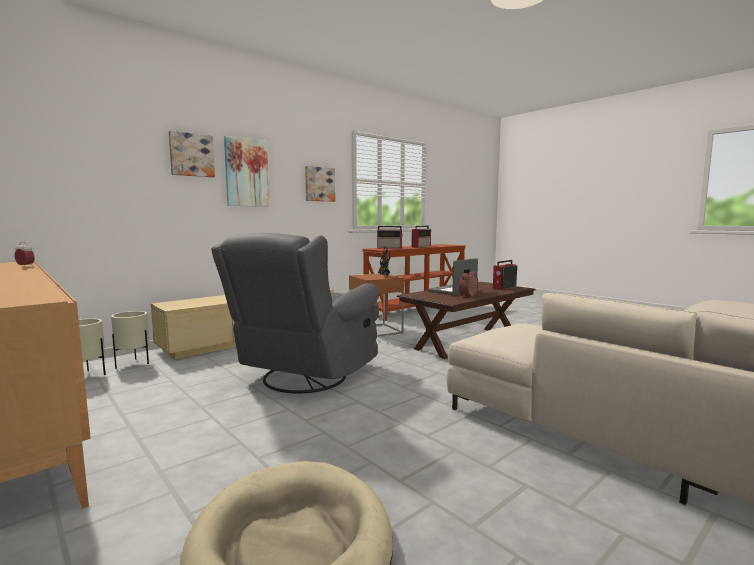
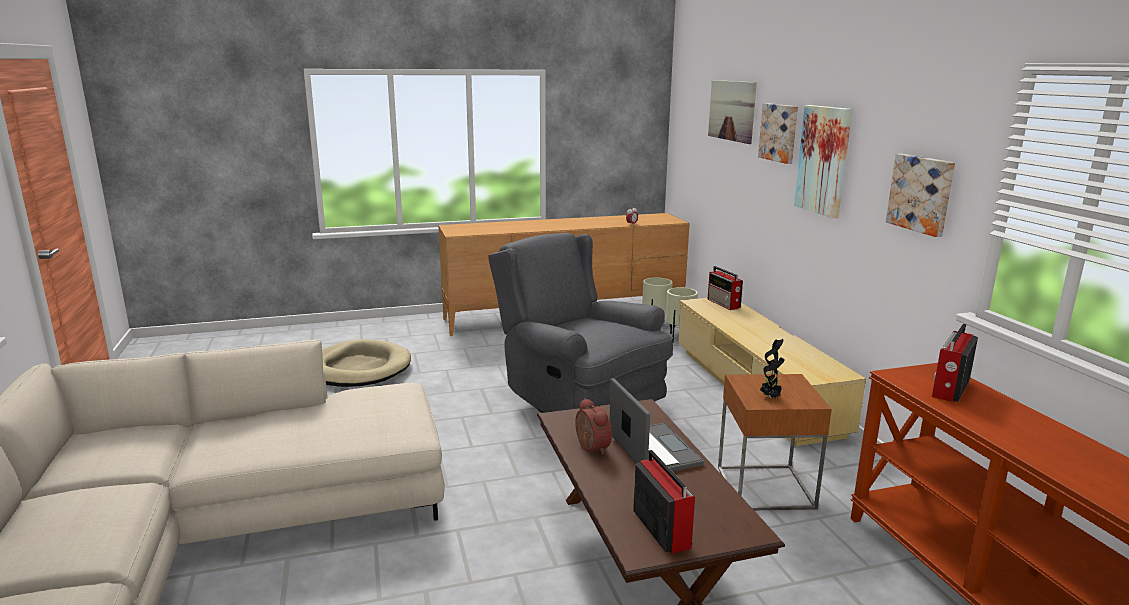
camera: 115 degrees right, 10 degrees up
(101, 133) = (732, 110): none -> picture
(421, 247) = (1021, 440): radio -> radio (724, 304)

